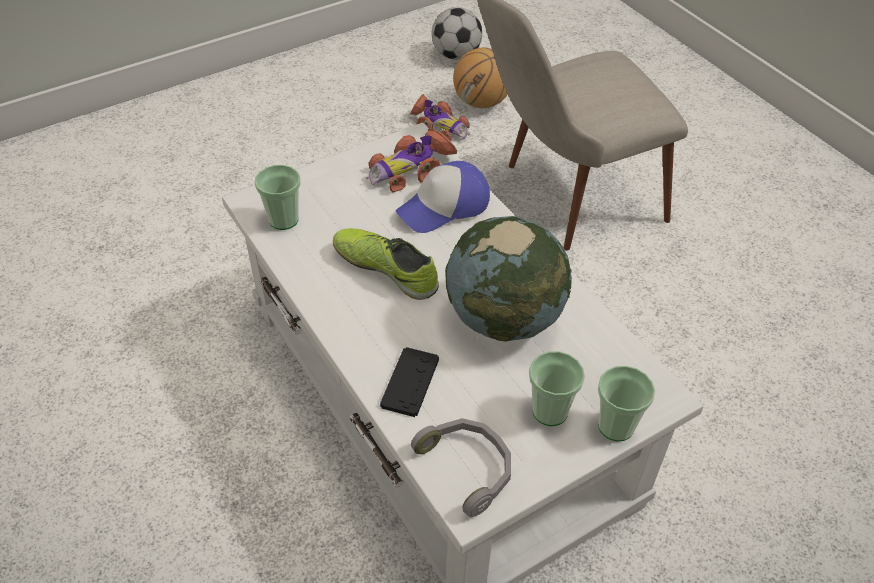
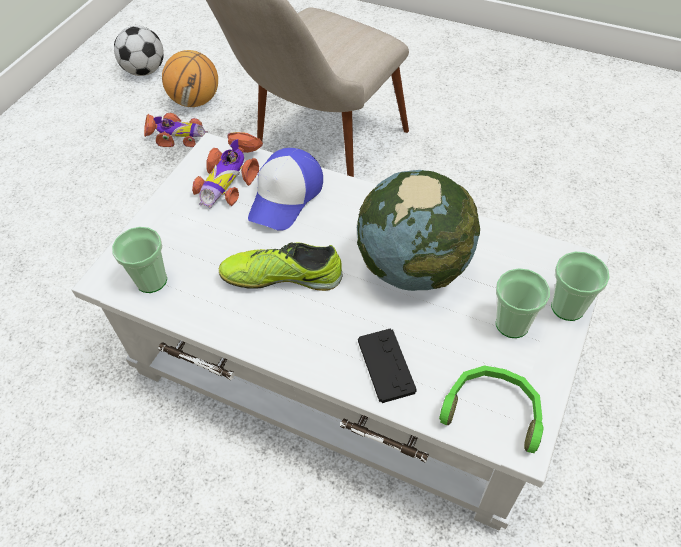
camera: 30 degrees left, 5 degrees up
(468, 467) = (493, 410): grey headphones -> green headphones

